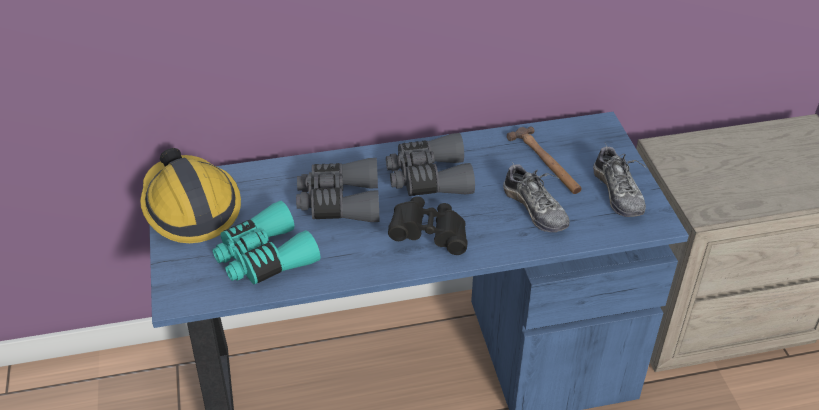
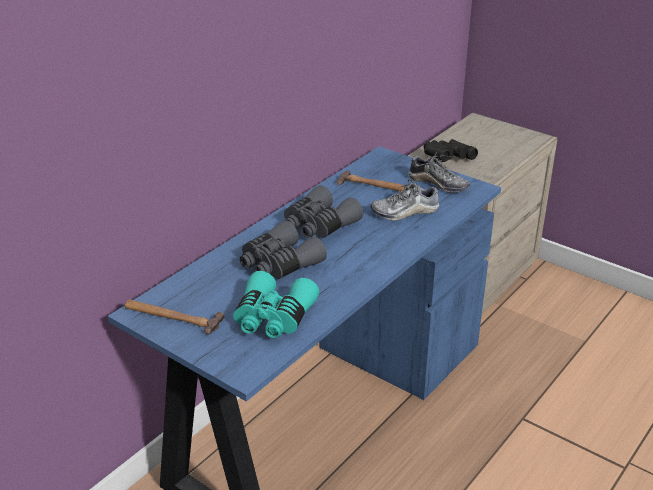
camera: 40 degrees left, 10 degrees down
(190, 206) = (172, 317): hard hat -> hammer
(429, 235) = (363, 254): black binoculars -> black binoculars (446, 159)
(535, 209) = (405, 212): shoe -> shoe turned 150 degrees clockwise

